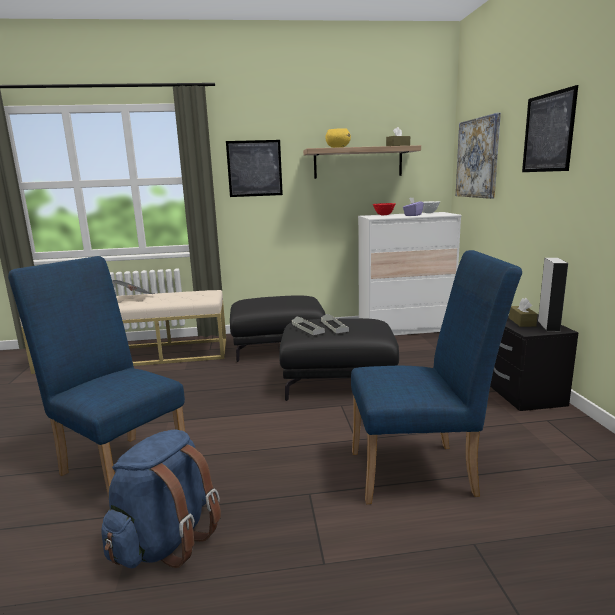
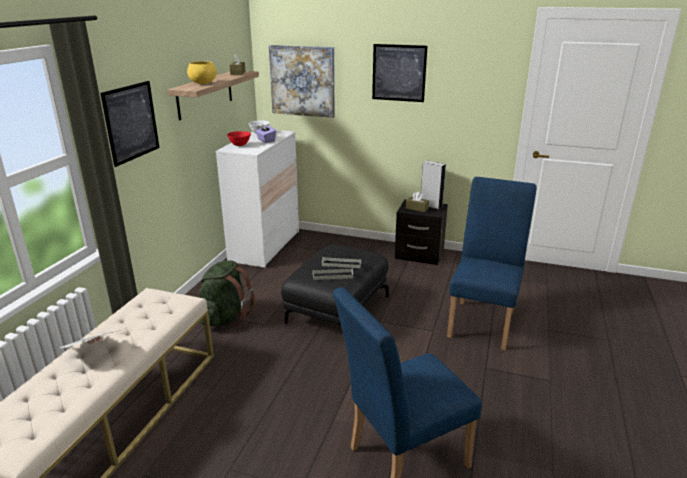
camera: 65 degrees left, 10 degrees up
(166, 540) = (510, 441): blue backpack -> none
(278, 347) = (225, 317): black ottoman -> green backpack

